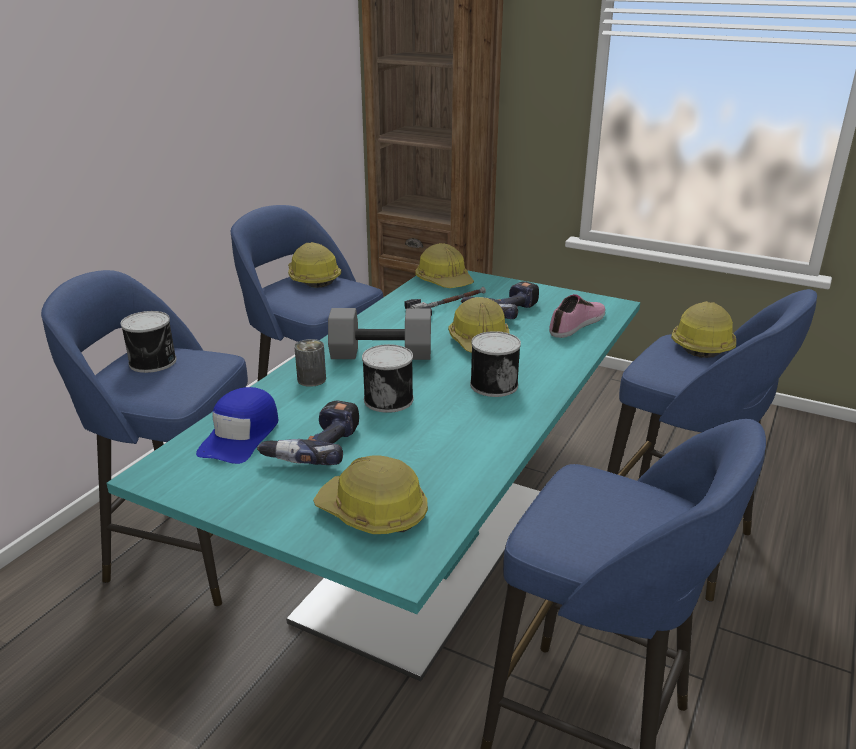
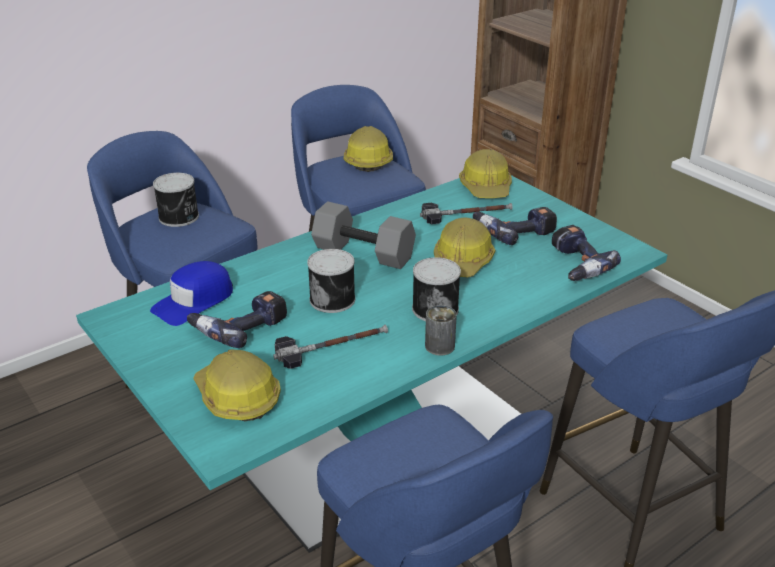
camera: 25 degrees right, 5 degrees up
(311, 379) = (286, 264): can -> can (439, 346)
(427, 440) = (331, 347): none -> hammer
(577, 324) = (575, 265): shoe -> power drill
(702, 343) = (685, 317): hard hat -> none

